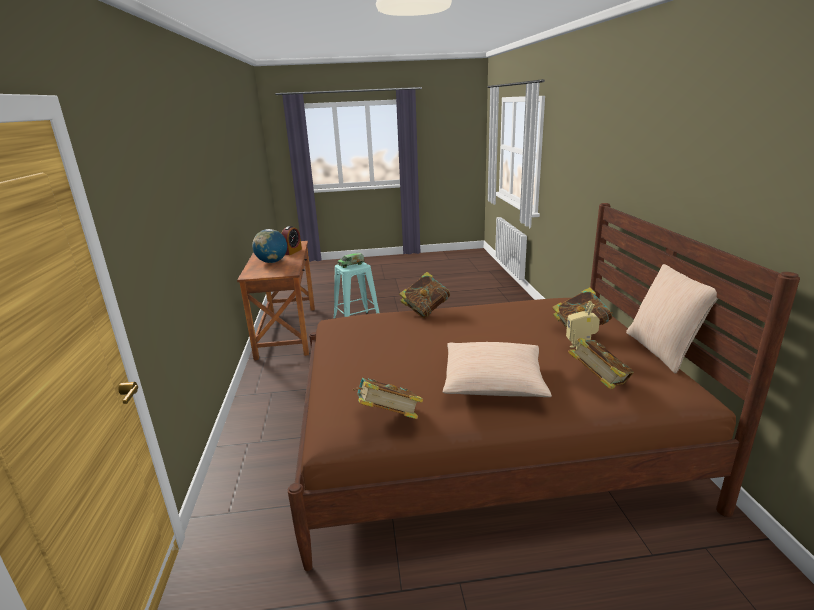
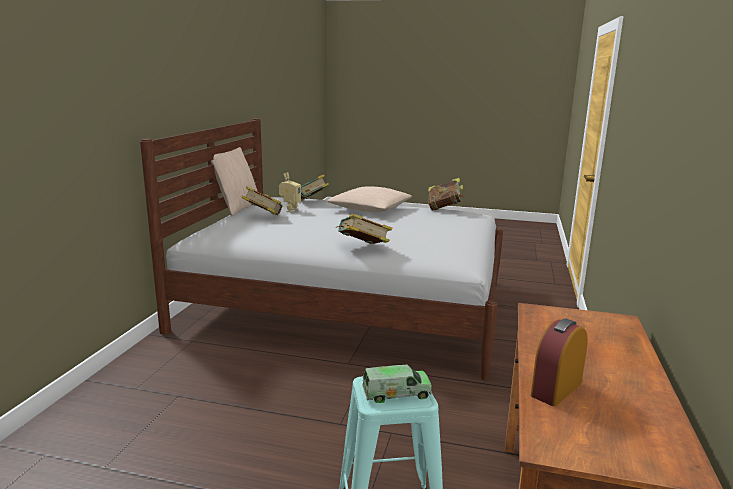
camera: 160 degrees left, 5 degrees down
(272, 262) = (593, 354): globe -> none
(483, 440) = (348, 306): brown bed -> white bed

